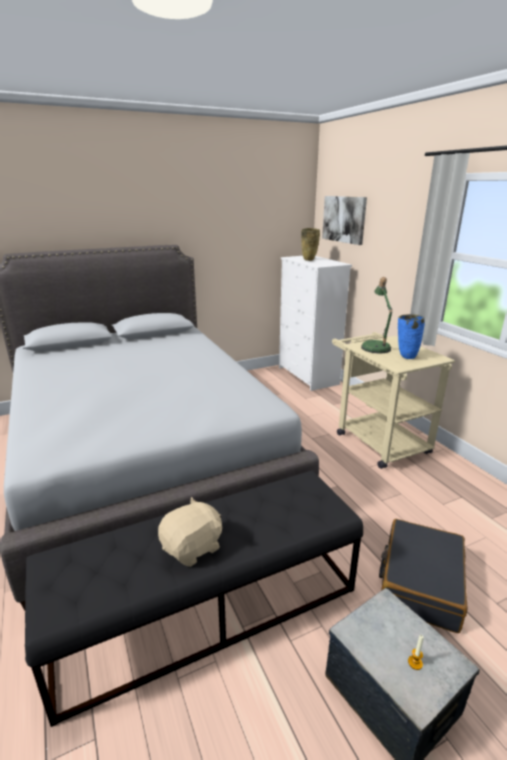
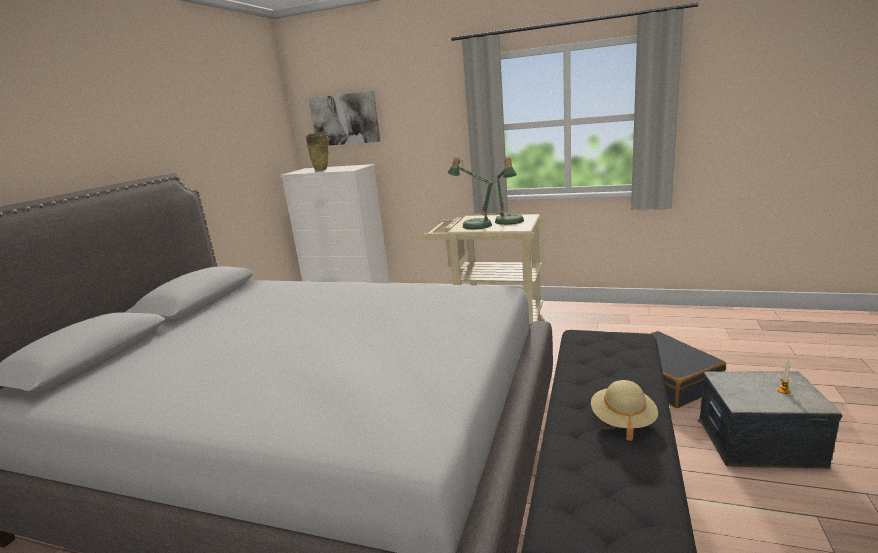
camera: 45 degrees left, 5 degrees down
(193, 547) = (622, 420): beige plush toy -> beige hat
(406, 356) = (509, 222): blue vase -> table lamp

